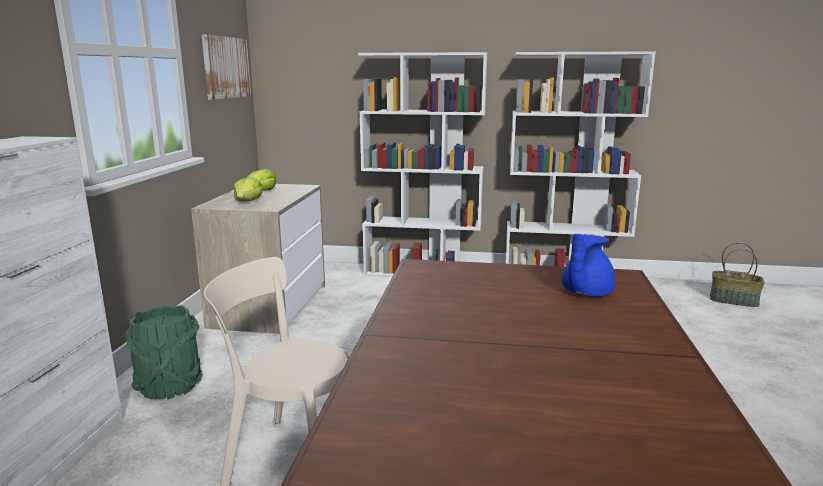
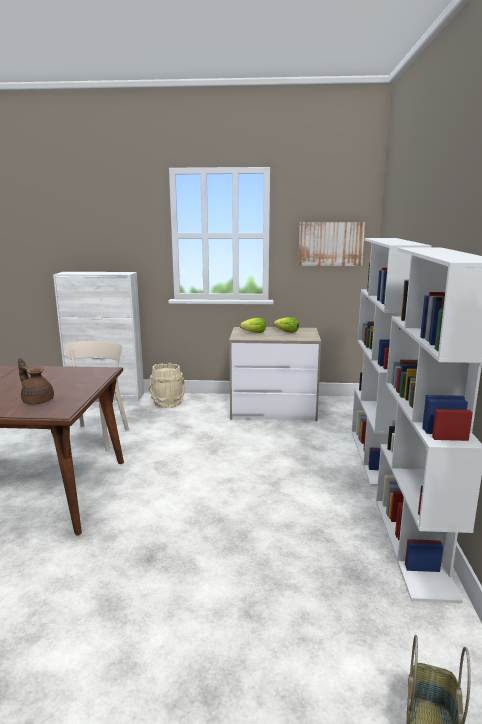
camera: 85 degrees right, 0 degrees up
(169, 385) = (168, 403): green bucket -> beige bucket
(584, 292) = (37, 401): blue teapot -> brown teapot

